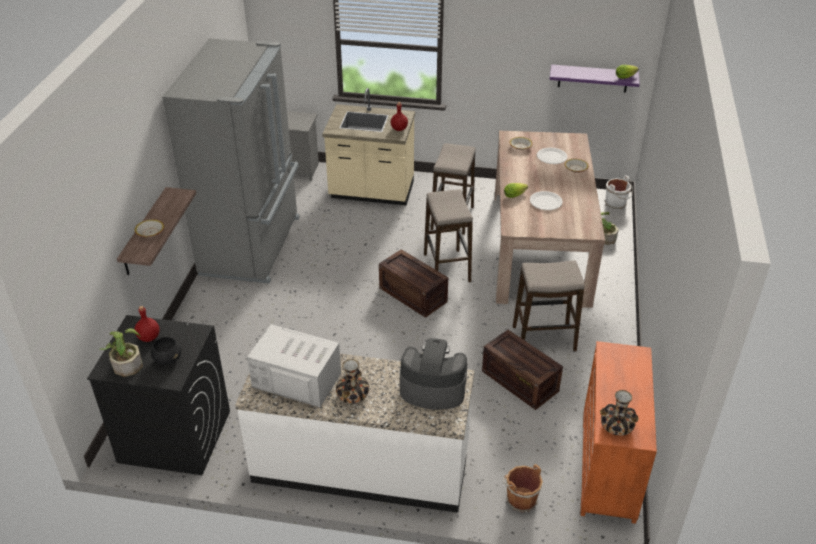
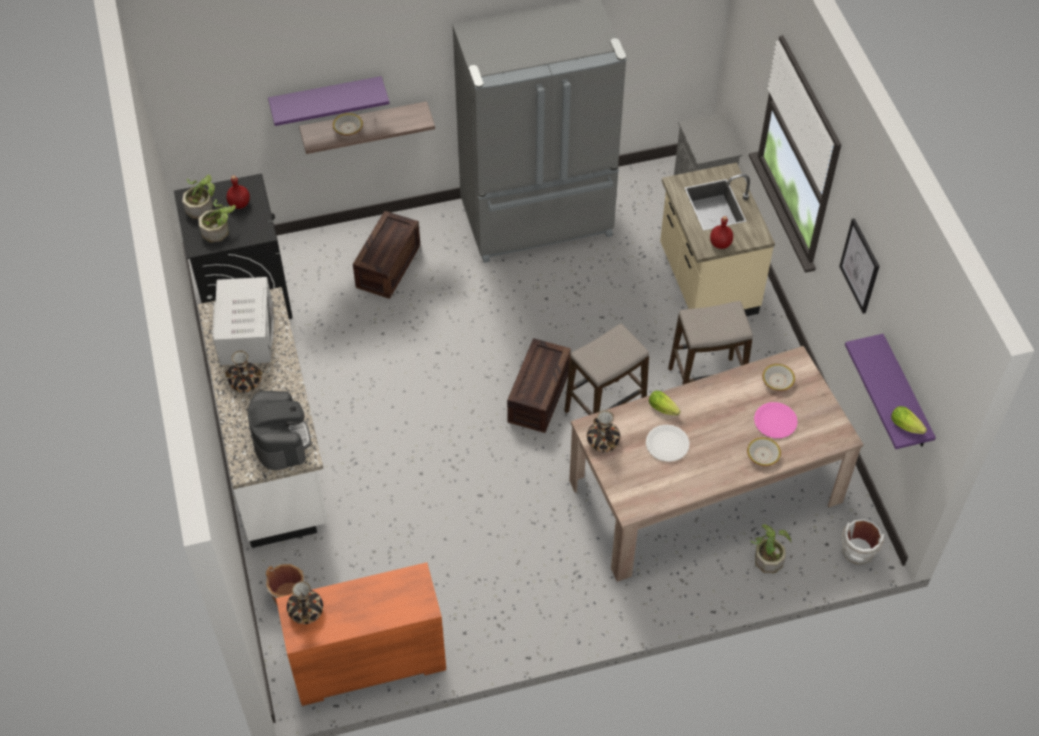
camera: 65 degrees right, 15 degrees up
(123, 216) = (326, 98): none -> purple shelf
(168, 359) = (219, 230): black bowl -> potted plant
(504, 46) = (860, 266): none -> picture
(518, 381) = (451, 543): crate -> crate (387, 265)
(527, 227) = (602, 441): none -> vase
(544, 339) = (533, 547): stool -> none
(551, 157) = (775, 421): white plate -> pink plate

